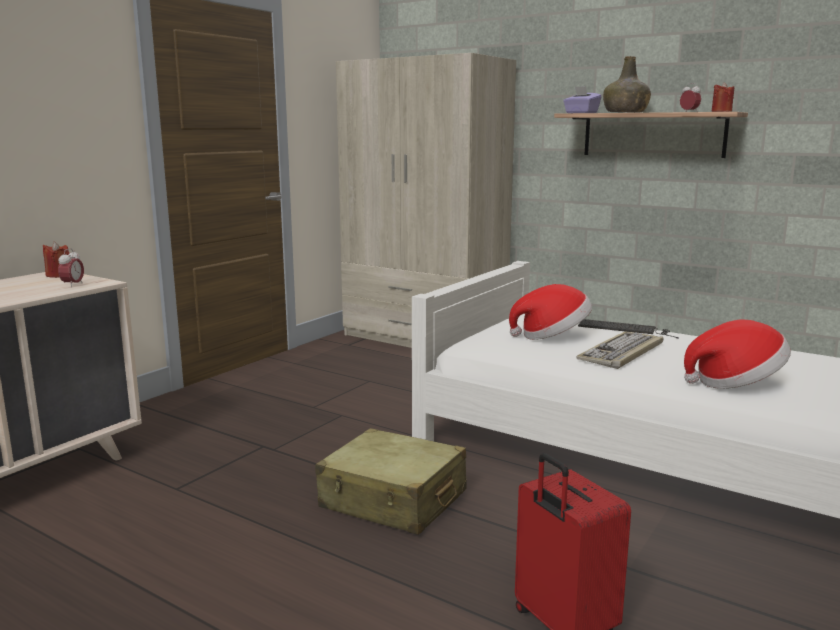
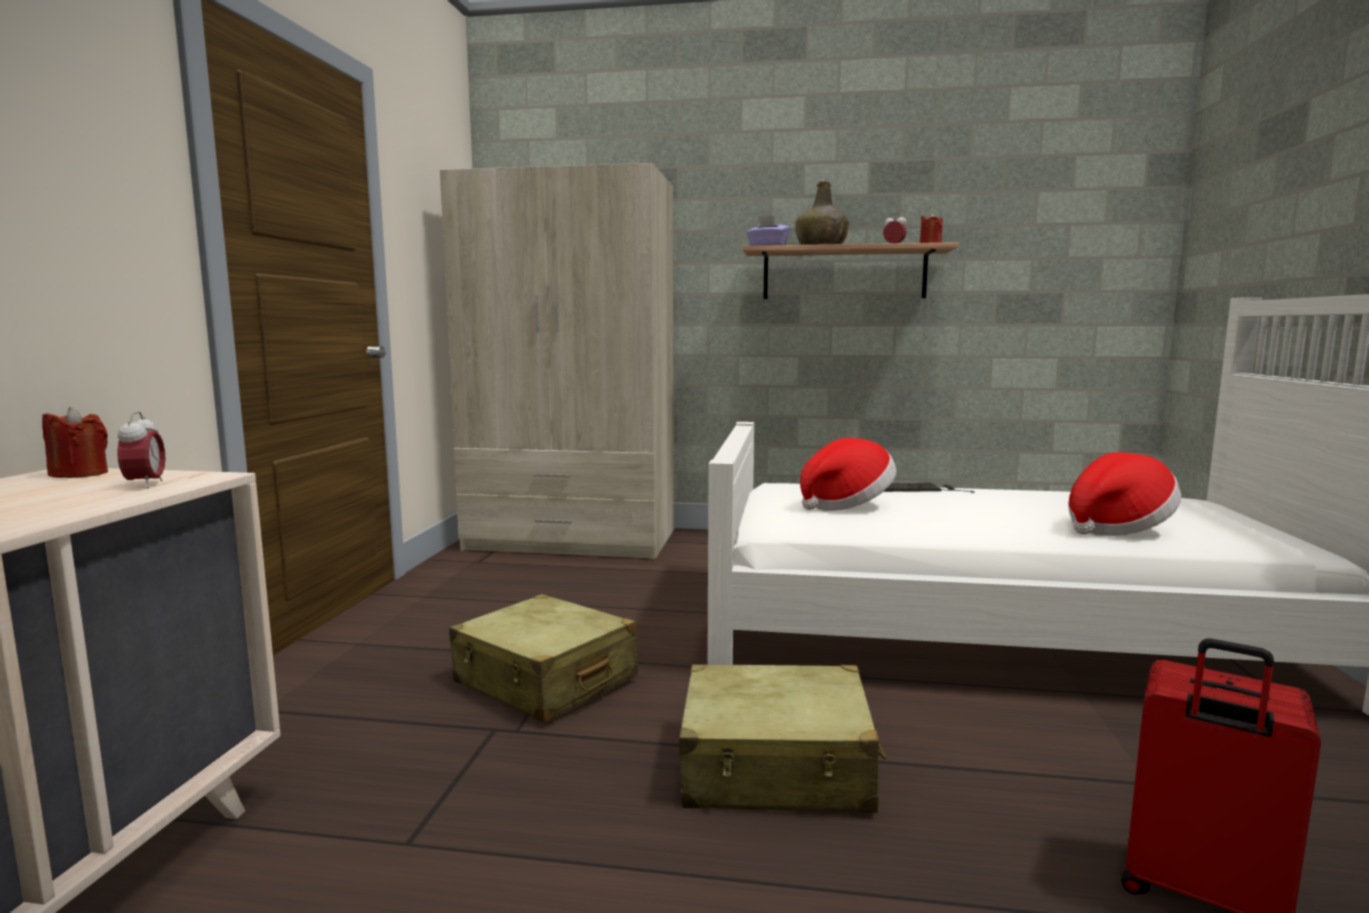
camera: 25 degrees left, 5 degrees down
(314, 426) = (545, 681): none -> beige suitcase
(622, 353) = (952, 513): keyboard -> none

